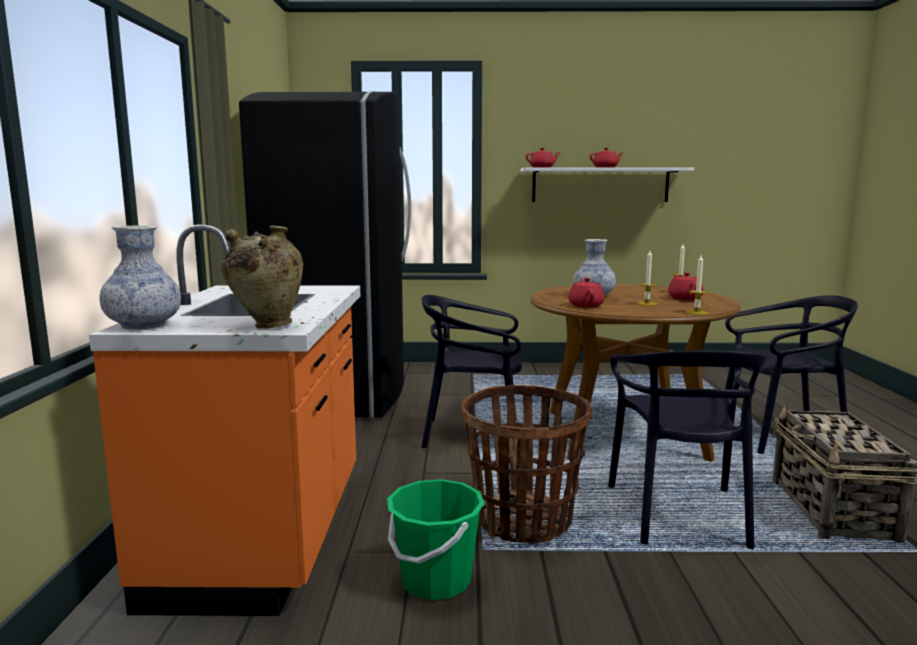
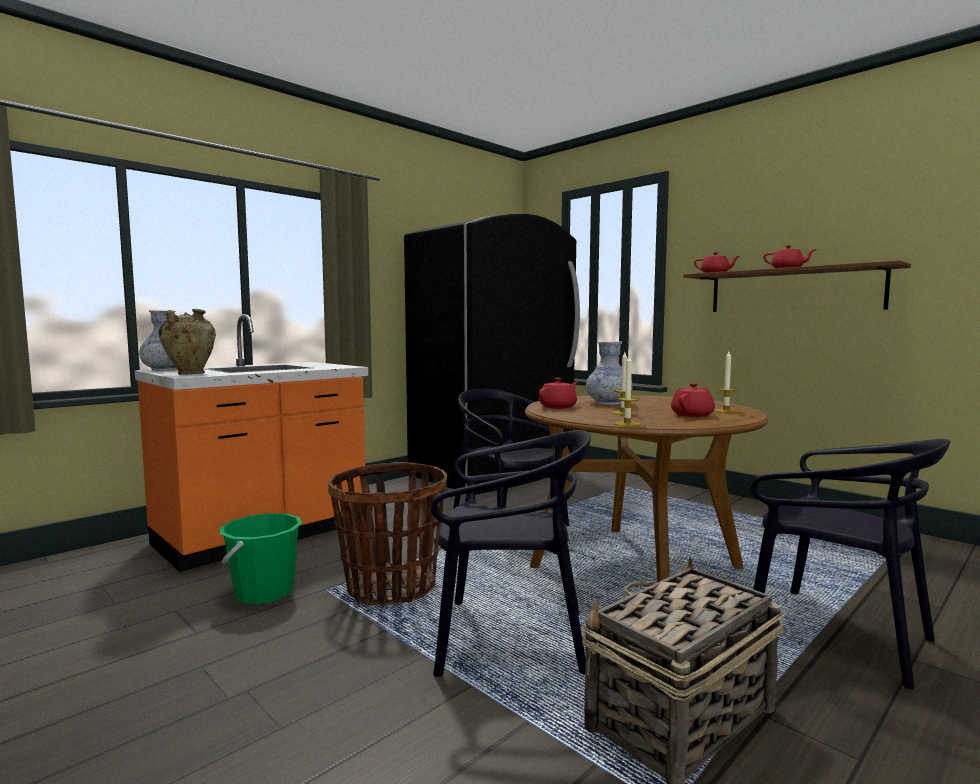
camera: 45 degrees right, 5 degrees down
(600, 185) = (793, 290): white shelf -> brown shelf
(679, 513) = (510, 638): black chair -> black chair turned 135 degrees counterclockwise

